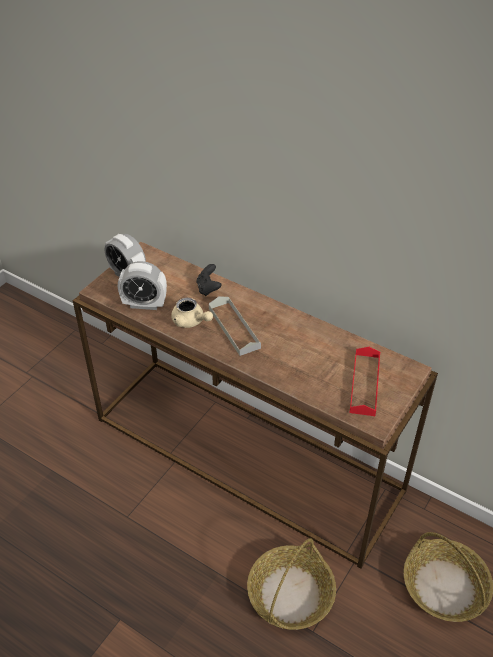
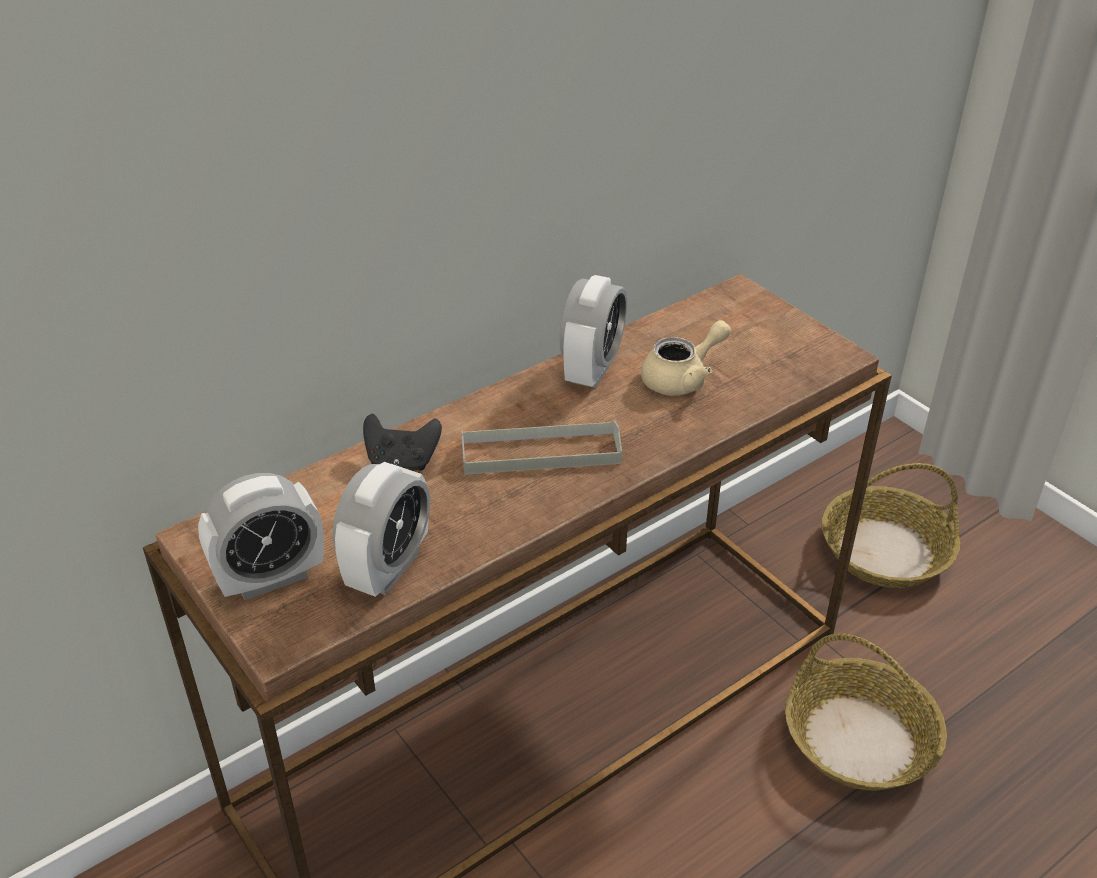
camera: 70 degrees left, 5 degrees down
(191, 322) = (488, 508): beige teapot -> beige teapot (682, 378)
(304, 329) = (592, 370): none -> alarm clock
(364, 384) = (752, 342): red tray -> none

